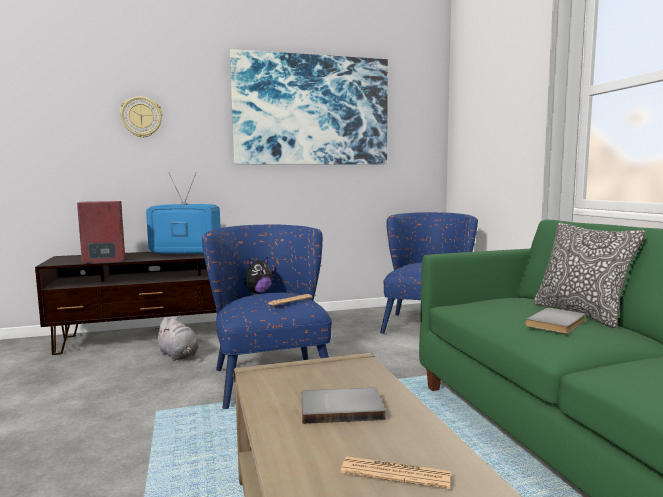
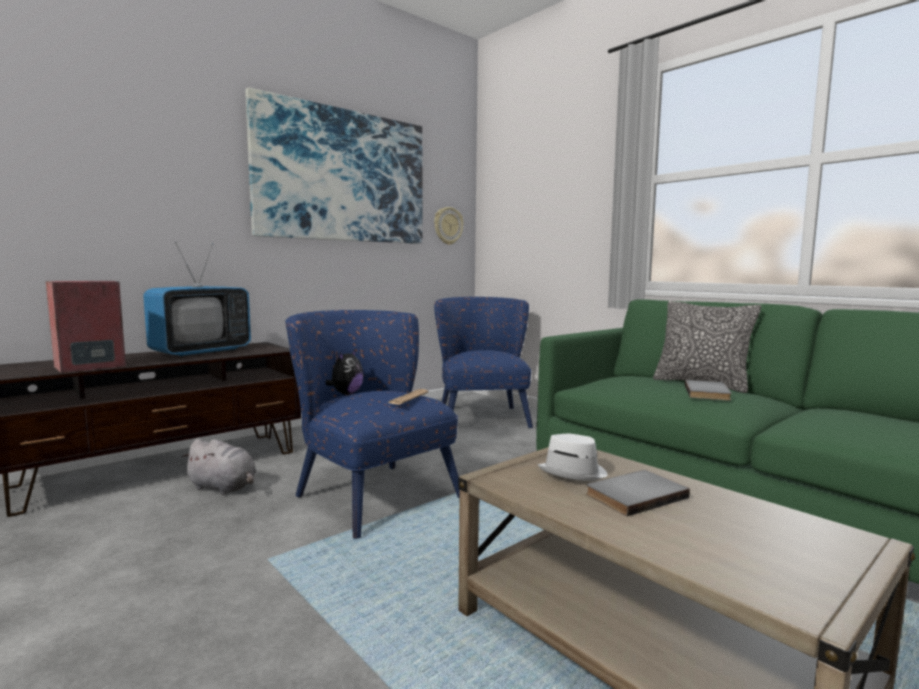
camera: 25 degrees left, 0 degrees up
(141, 117) = (122, 164): wall clock -> wall clock (448, 226)
(185, 253) = (201, 352): television -> television turned 150 degrees clockwise
(325, 380) = (574, 472): none -> white hat
(395, 474) = (776, 541): newspaper -> none

